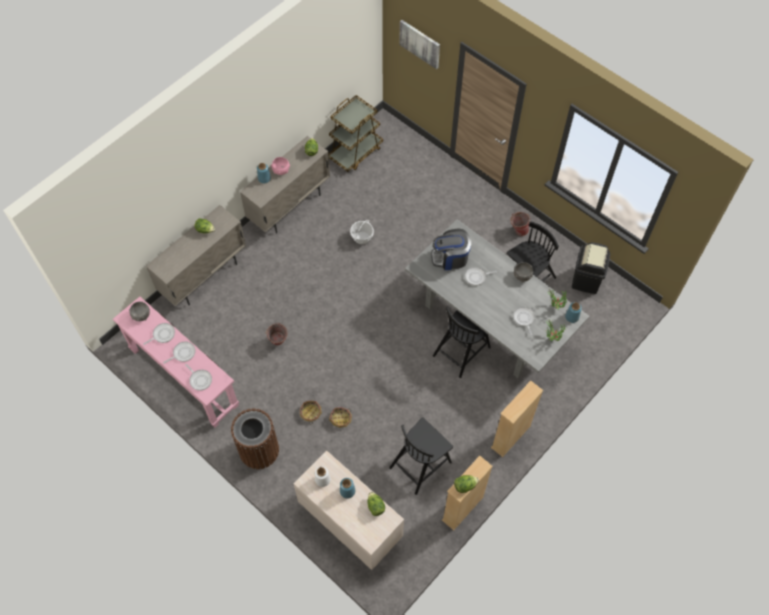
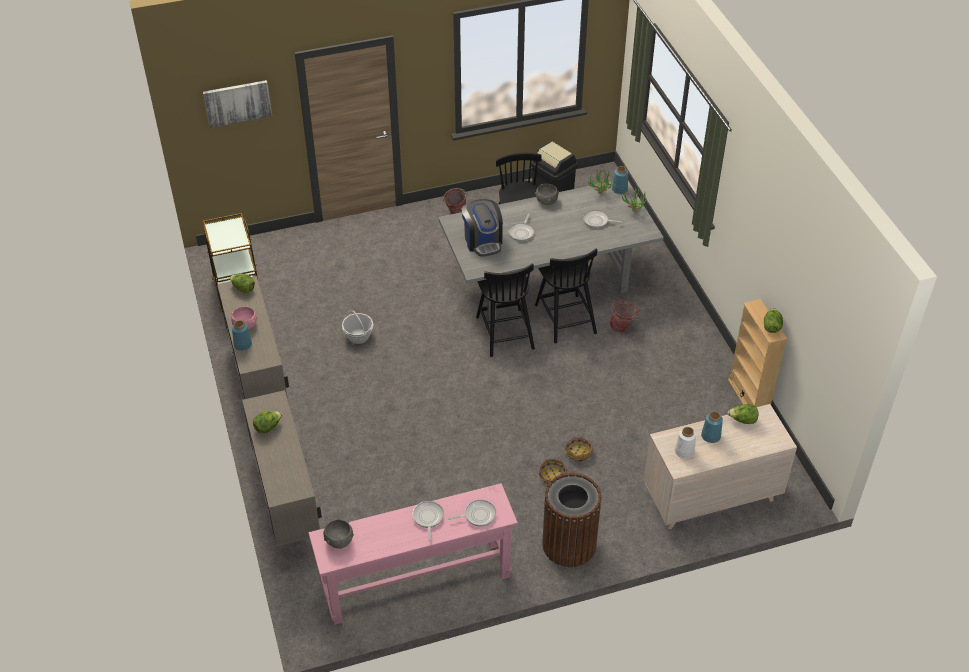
camera: 60 degrees left, 15 degrees down
(162, 334) = (385, 529): frying pan -> none
(278, 342) = (438, 468): bucket -> bucket (622, 328)
(421, 464) = (677, 408): black chair -> black chair (504, 332)
(450, 258) = (483, 241): coffee machine -> coffee machine turned 45 degrees counterclockwise
(510, 437) = (690, 326): beige bookcase -> none

